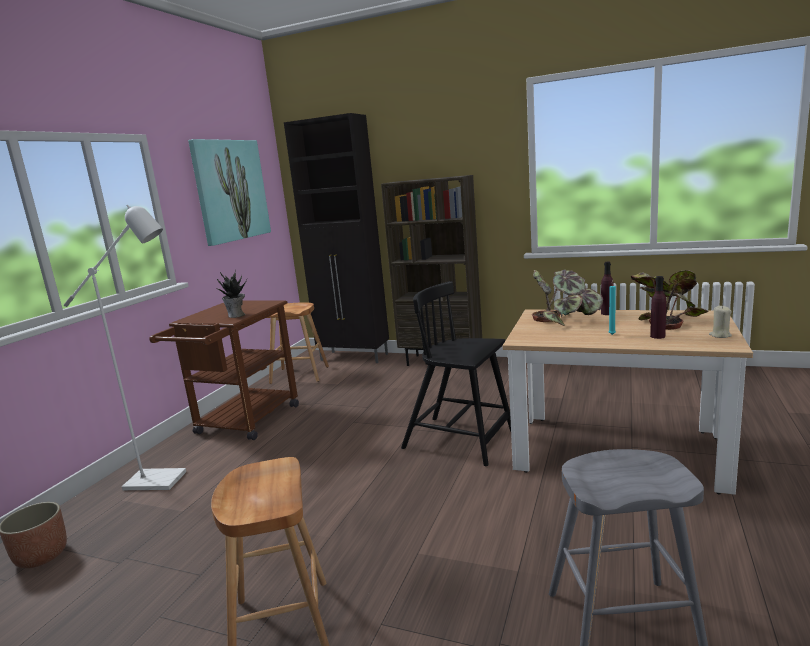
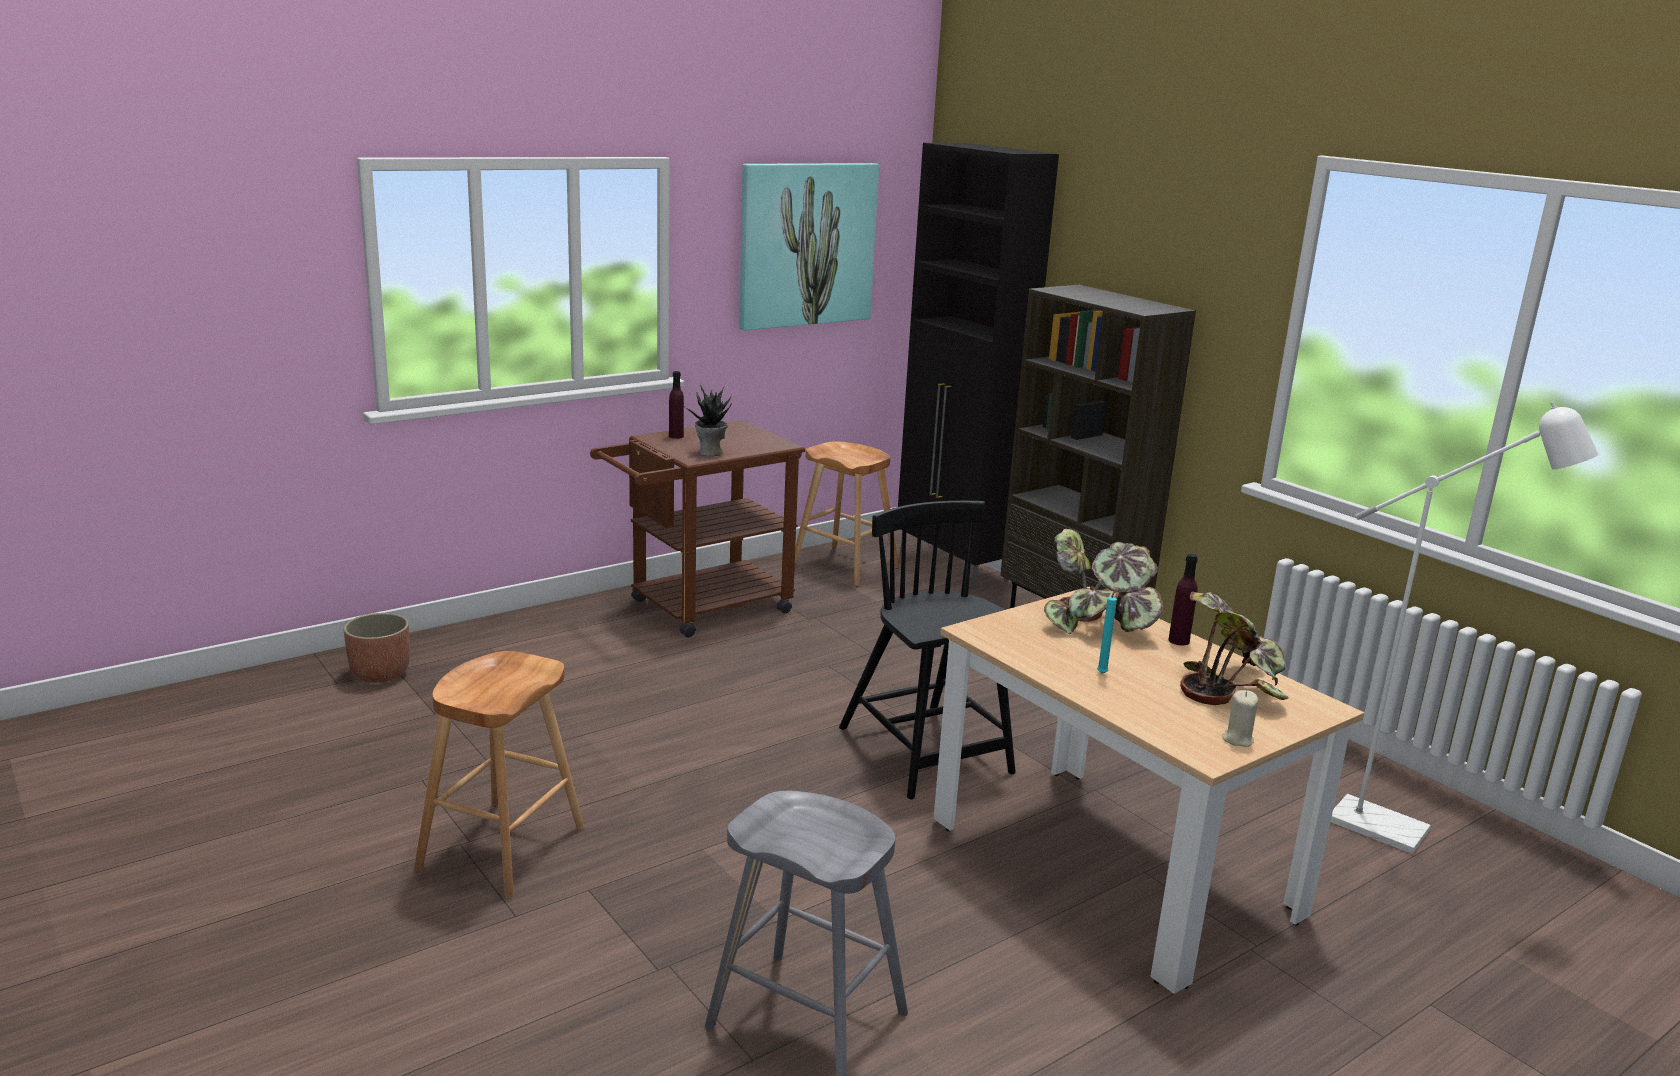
camera: 30 degrees right, 5 degrees up
(165, 480) = (550, 645): white floor lamp -> white floor lamp (1396, 832)
(657, 336) = (1153, 702): purple bottle -> purple bottle (676, 436)

